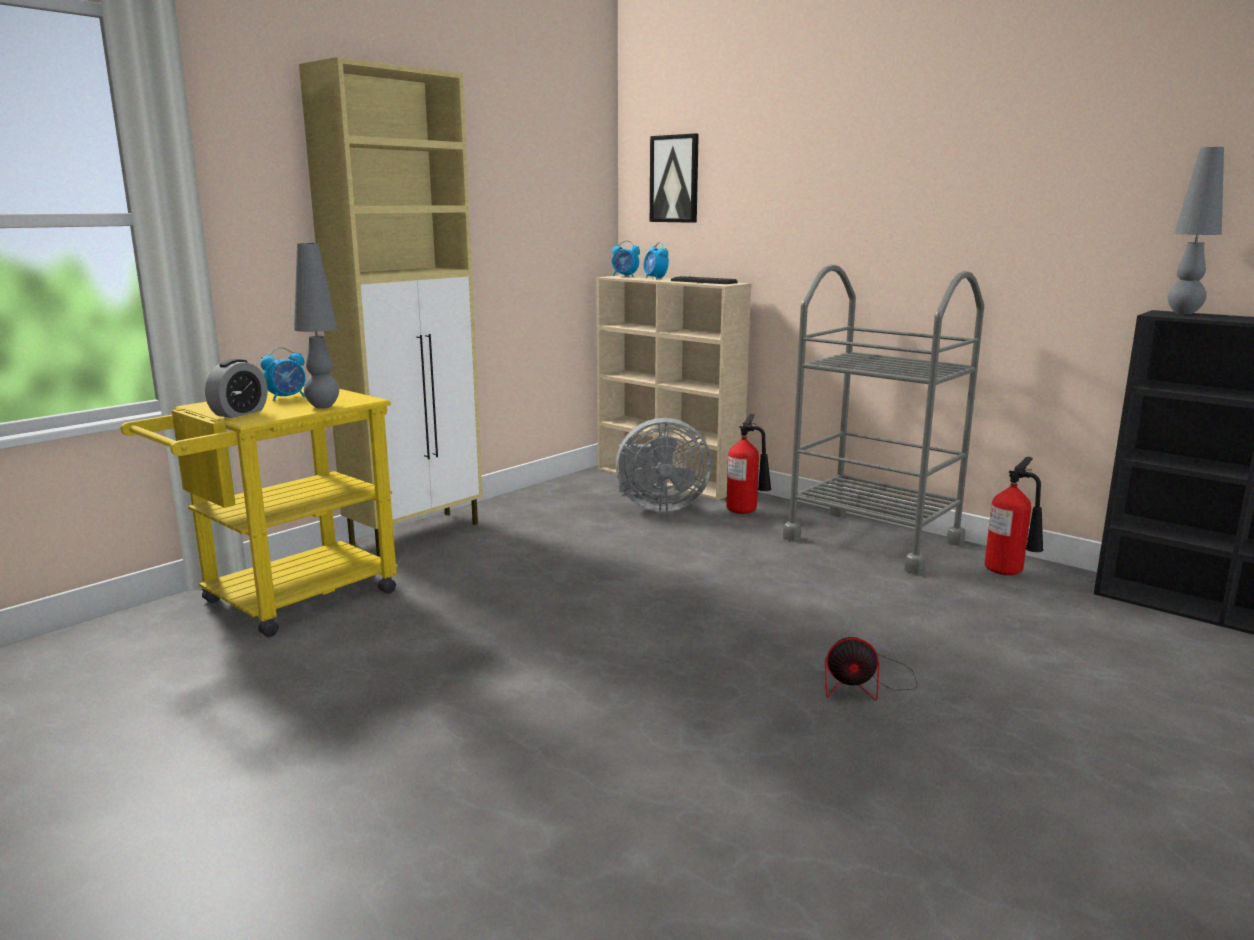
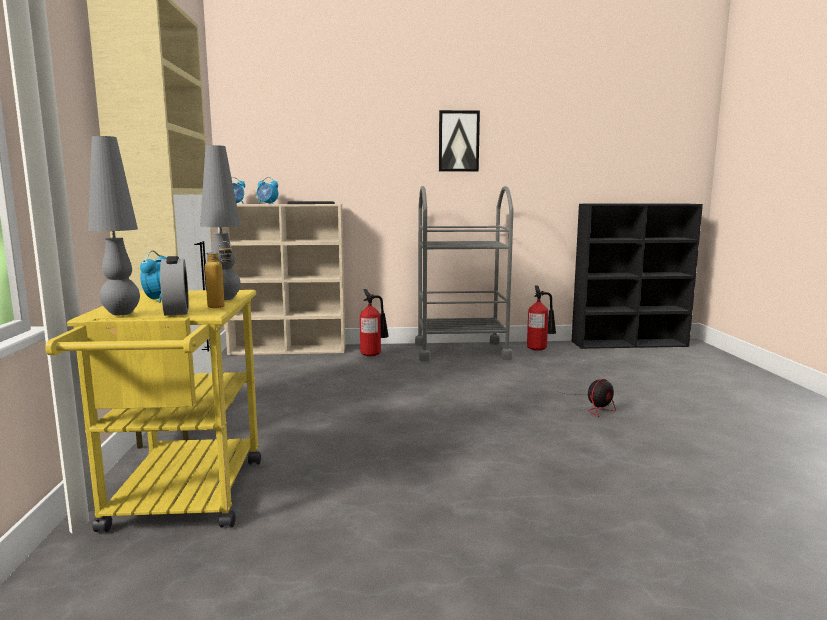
camera: 45 degrees left, 5 degrees down
(283, 415) = (222, 307): none -> bottle
(658, 507) = (318, 364): grey fan -> none
(674, 179) = (269, 133): picture -> picture (458, 141)
(1184, 313) = (597, 203): grey table lamp -> grey table lamp (122, 313)

